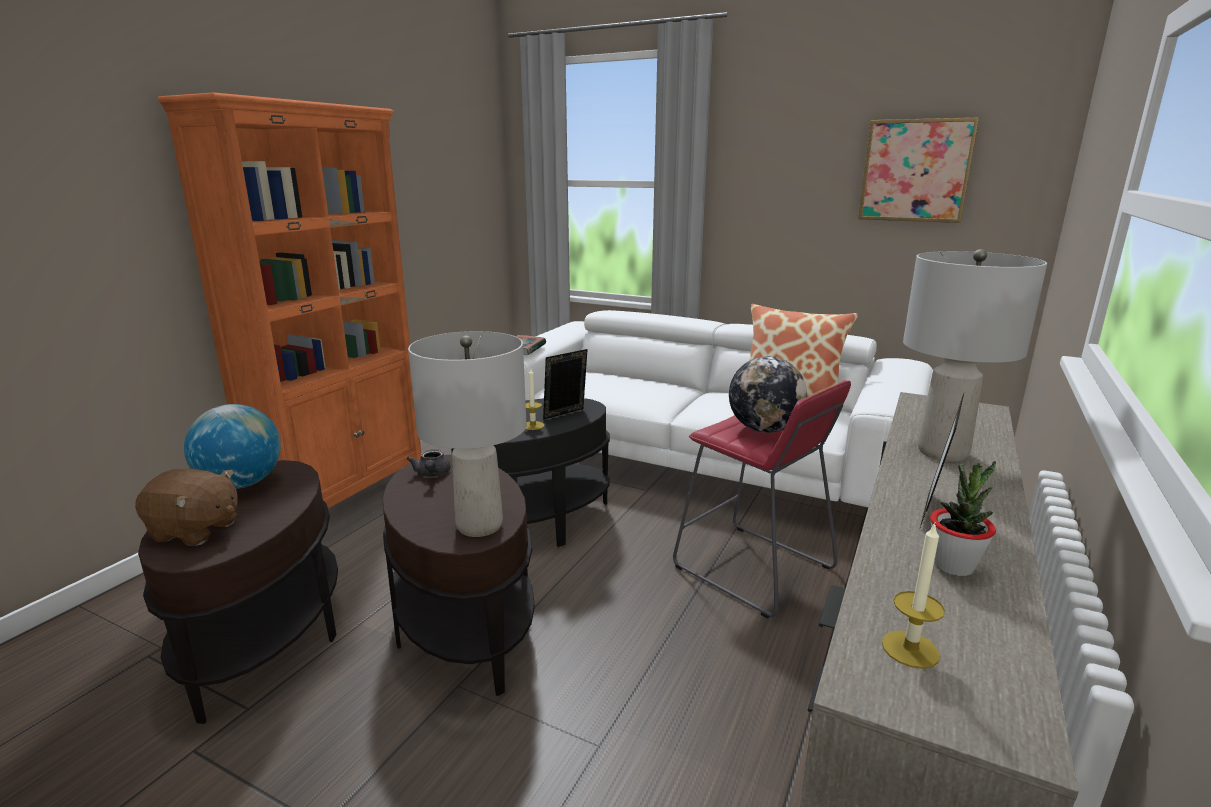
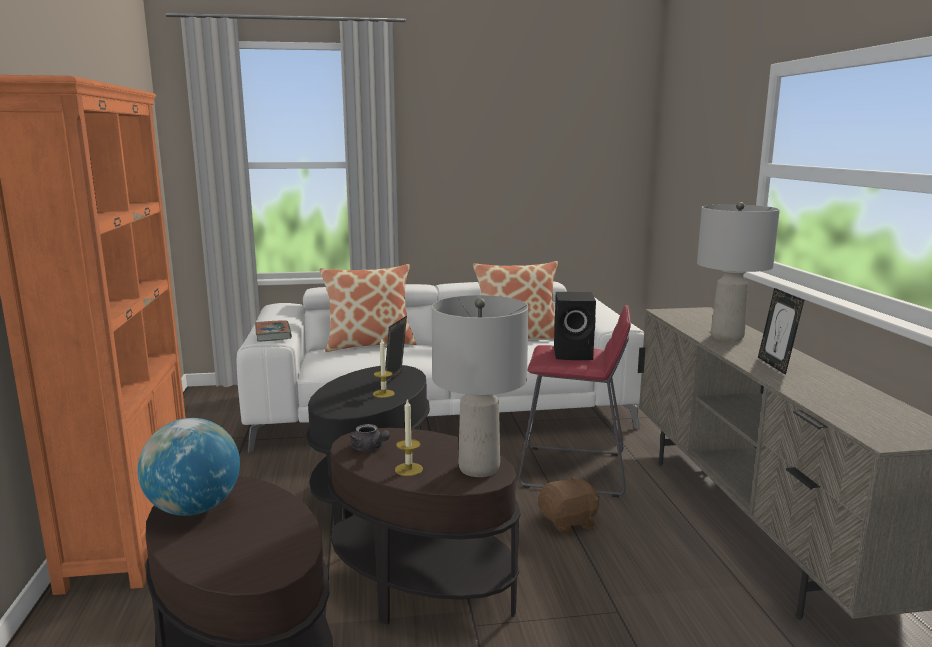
camera: 35 degrees left, 5 degrees down
(195, 530) = (231, 554): brown plush toy -> brown plush toy (569, 522)
(630, 375) = (369, 344): none -> pillow
(764, 429) = (574, 354): globe -> black speaker
(910, 649) = (872, 422): candle -> candle (409, 469)
(915, 171) = (559, 150): picture -> none
(953, 566) = (826, 385): potted plant -> none

